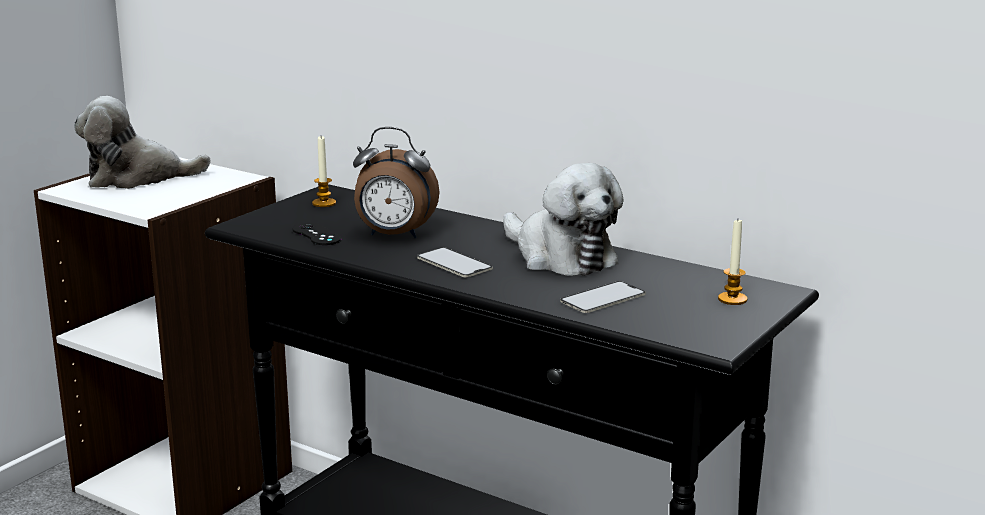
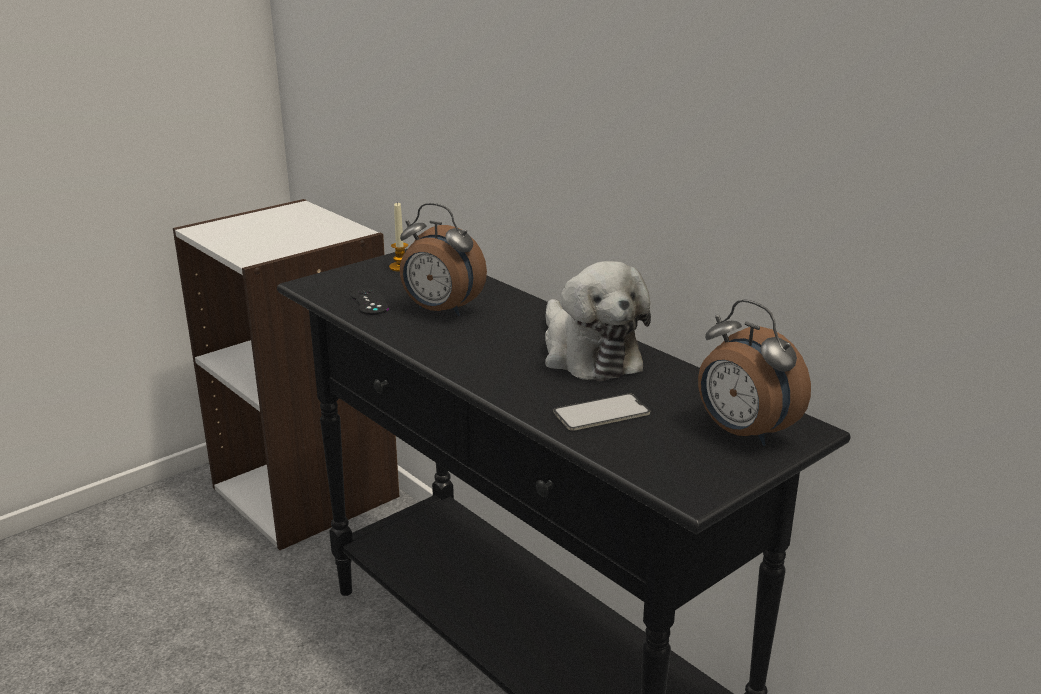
camera: 15 degrees right, 5 degrees up
(137, 178) = (265, 223): plush toy -> none
(454, 263) = (476, 350): phone -> none
(732, 299) = (742, 433): candle -> alarm clock

